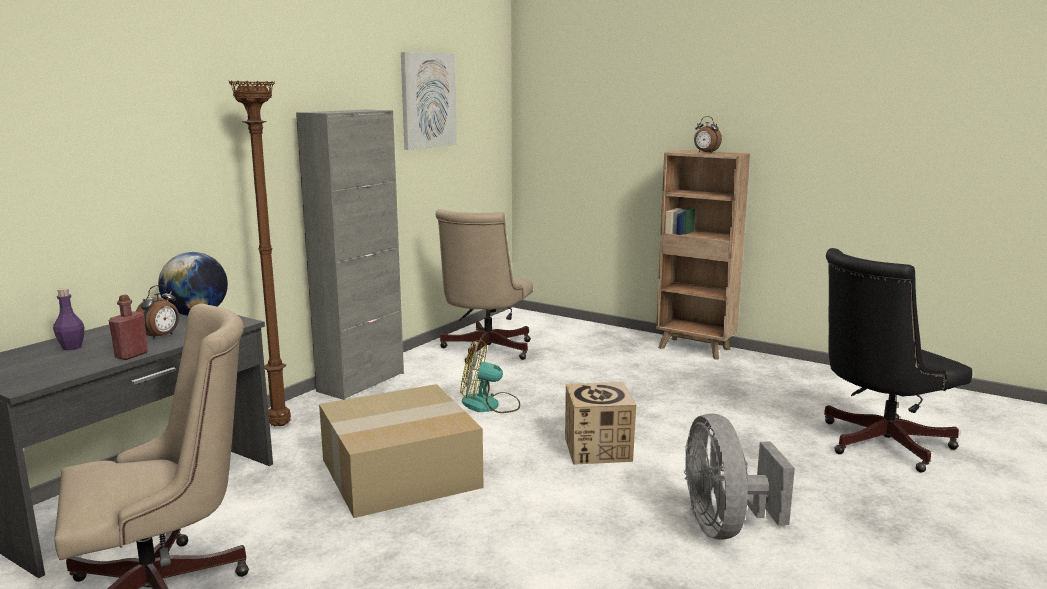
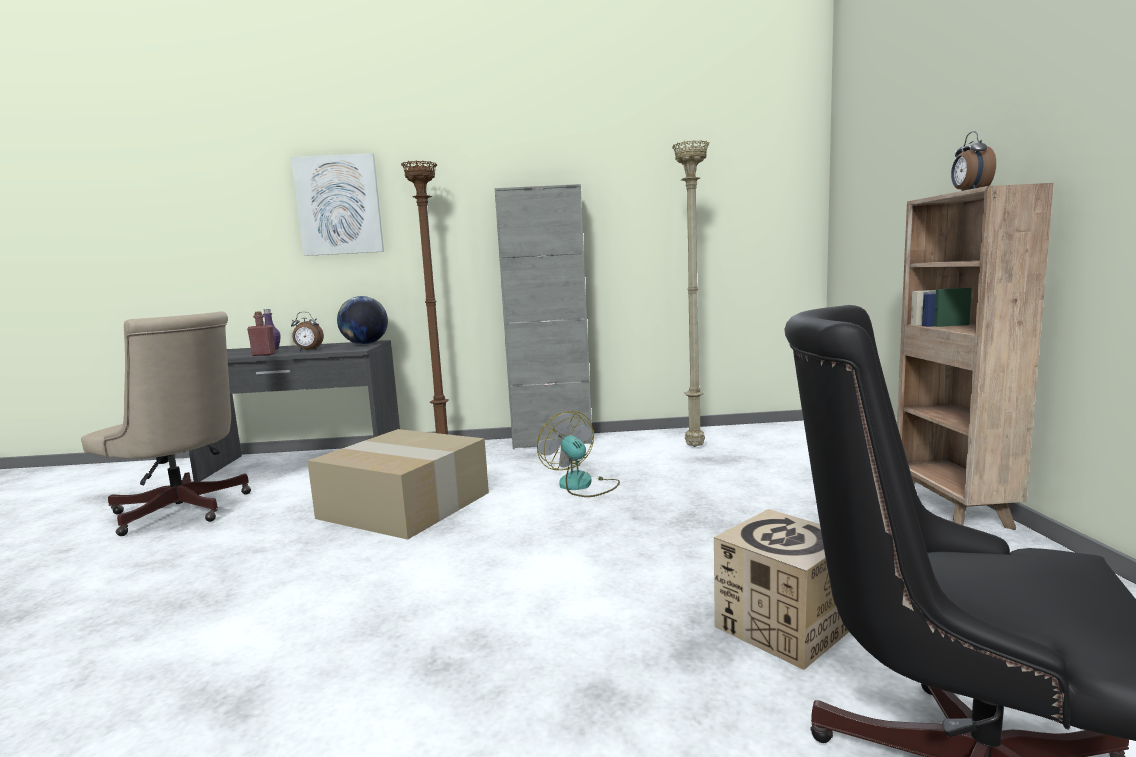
camera: 55 degrees right, 5 degrees down
(428, 100) = (676, 179): picture -> picture (339, 205)
(484, 351) = (694, 446): beige office chair -> beige floor lamp
(598, 449) = (553, 556): cardboard box -> cardboard box (784, 627)
(725, 526) = (429, 699): grey fan -> none

